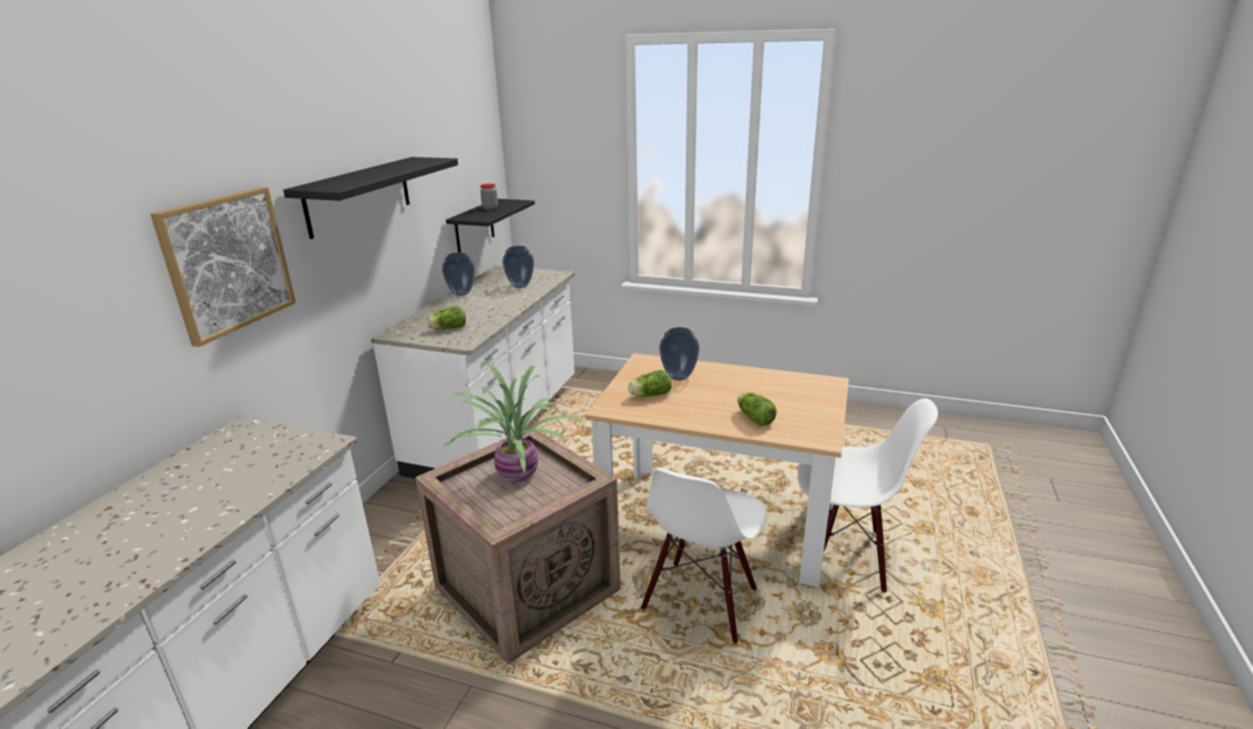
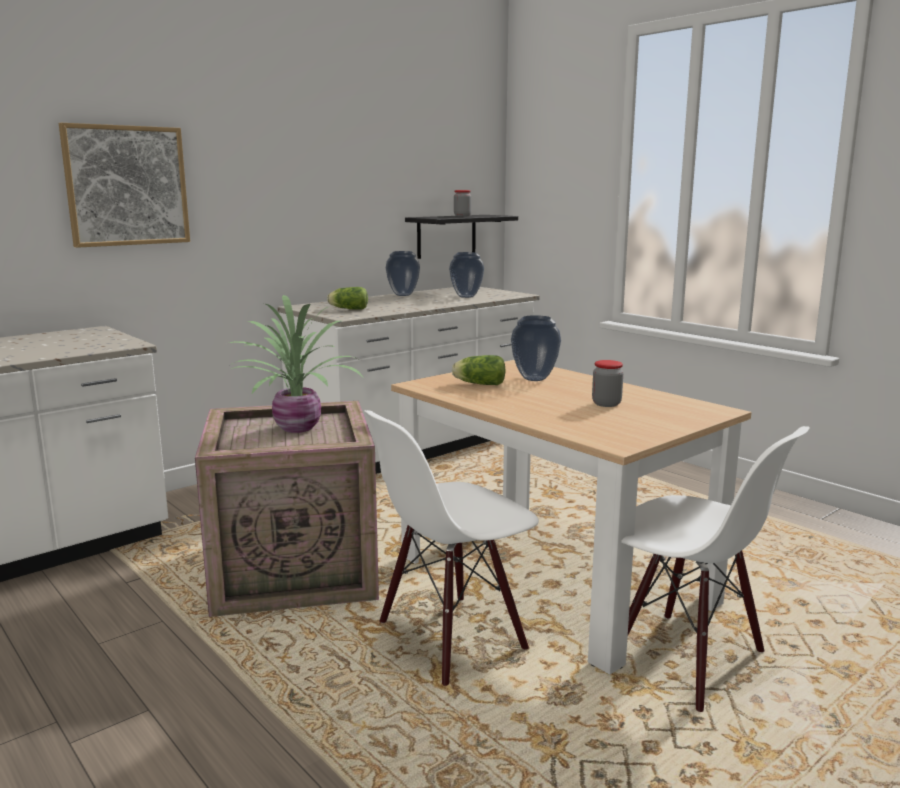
camera: 30 degrees right, 10 degrees down
(359, 195) = (291, 164): black shelf -> none
(754, 417) = (564, 416): lettuce -> none
(761, 395) = (606, 404): none -> jar

